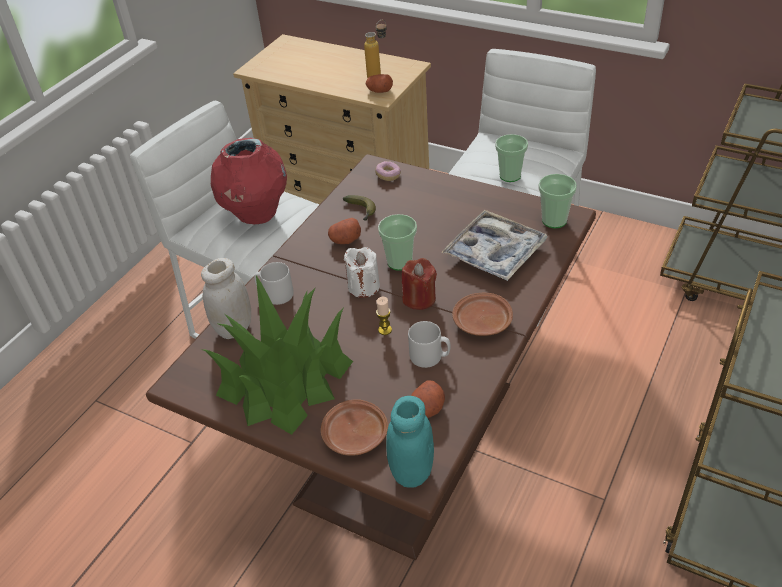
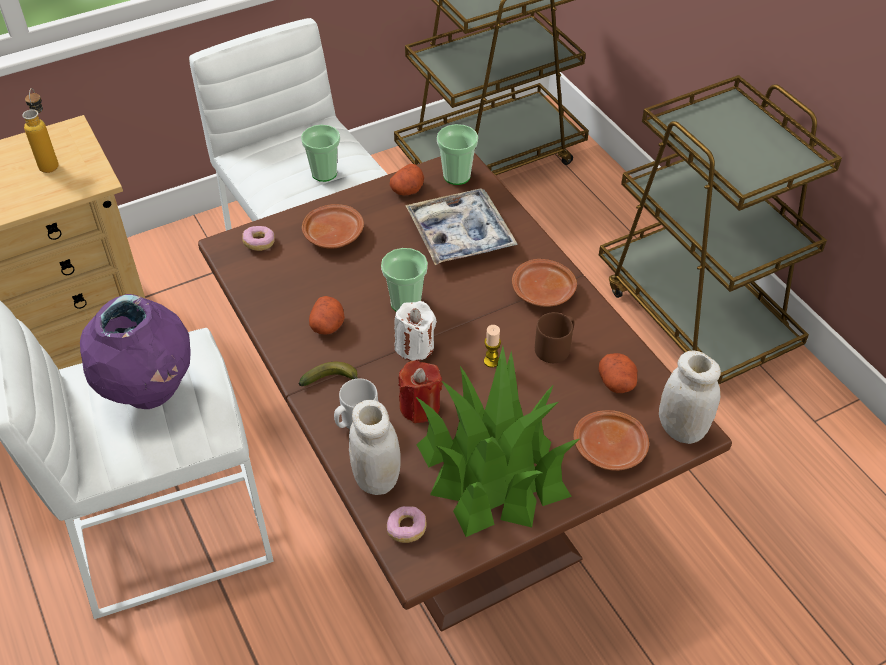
camera: 60 degrees left, 5 degrees up
(202, 363) = (406, 529): none -> donut
(256, 215) = (150, 391): red vase -> purple vase
(361, 211) = (295, 291): banana -> banana (334, 382)
(379, 91) = (81, 176): potato -> potato (407, 190)
(412, 471) = (681, 429): turquoise jar -> white jar
(419, 299) = (472, 316): red candle -> red candle (420, 407)
(430, 199) = (333, 234): none -> brown plate
(430, 357) = (555, 348): grey mug -> brown mug

